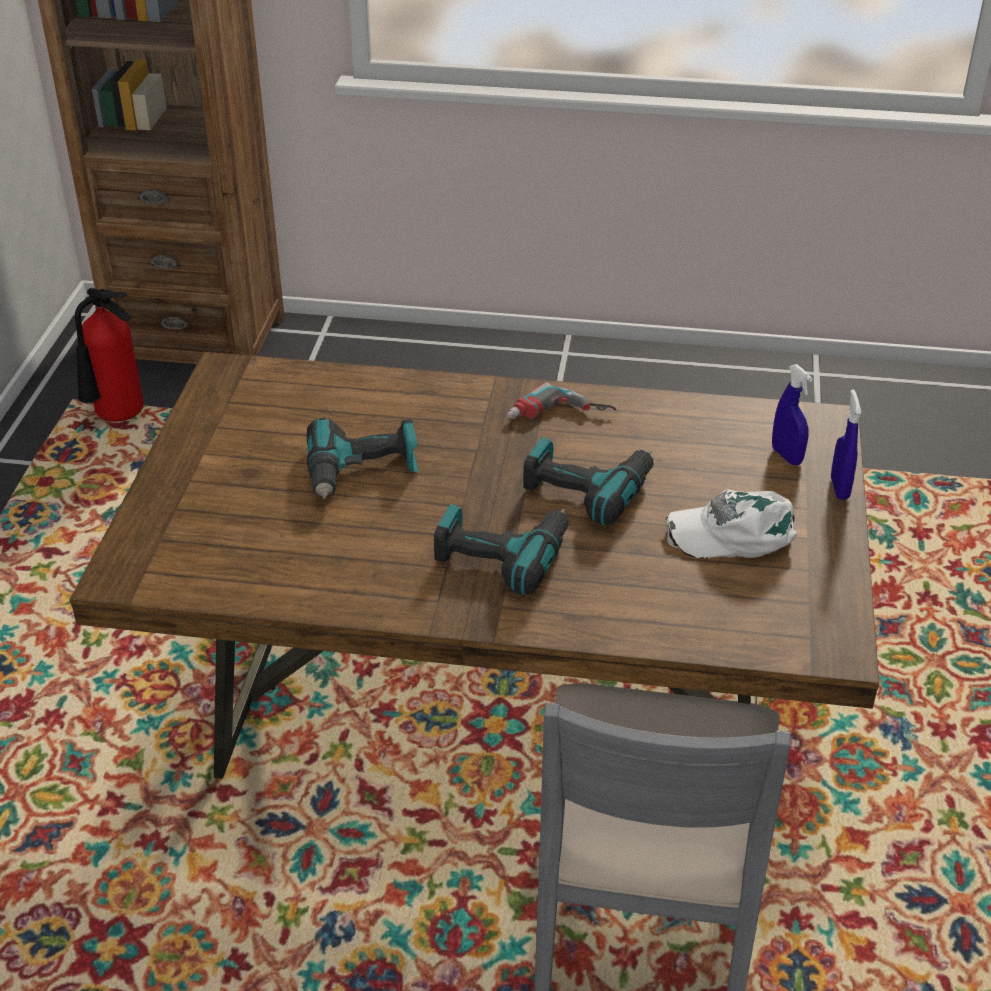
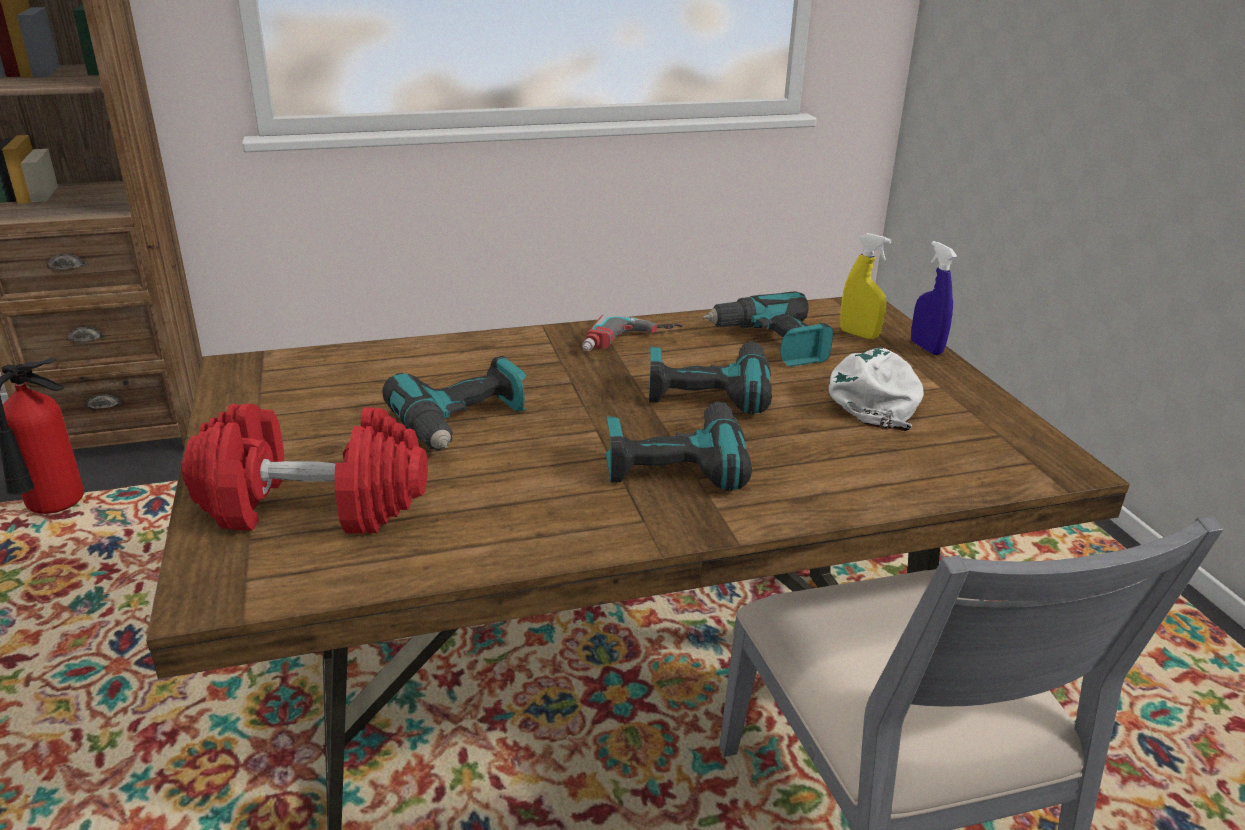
camera: 25 degrees left, 10 degrees down
(215, 522) = (314, 505): none -> red dumbbell
(689, 447) = (771, 343): none -> power drill
(733, 532) = (876, 397): white cap -> white cap turned 135 degrees clockwise
(786, 456) = (859, 334): blue spray bottle -> yellow spray bottle

